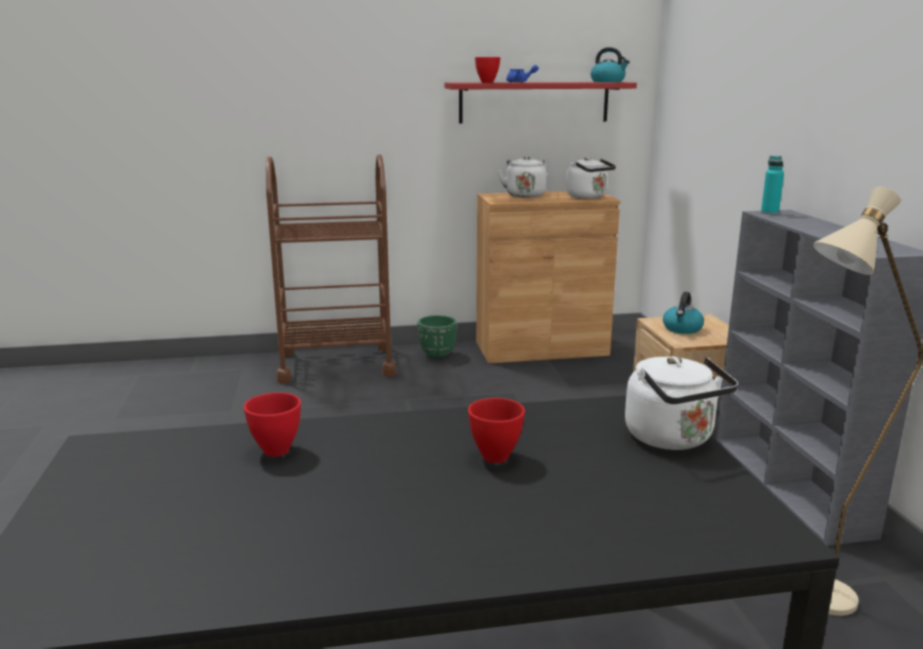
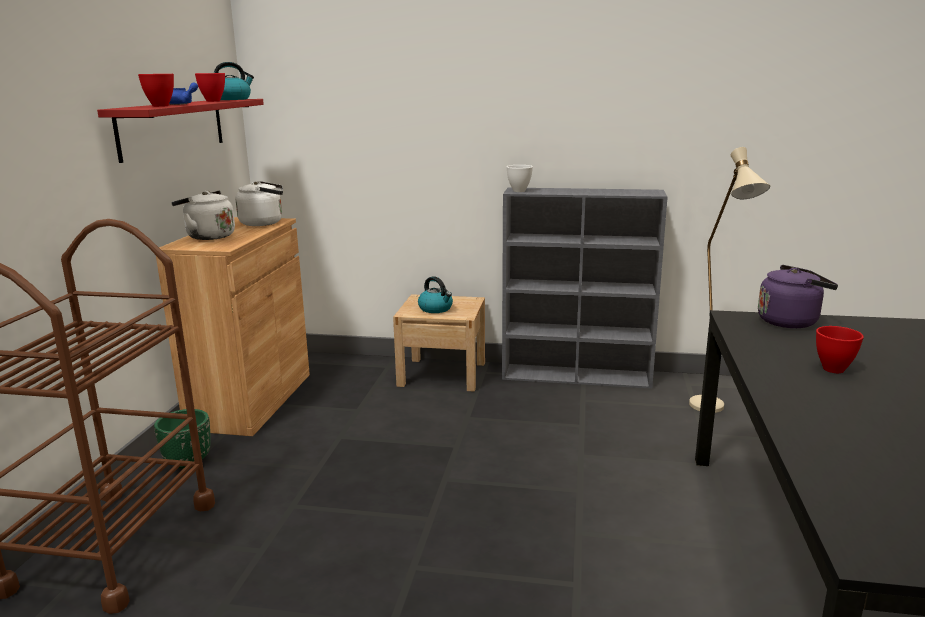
camera: 70 degrees left, 0 degrees up
(275, 450) = (846, 448): red bowl -> red bowl (212, 101)
(673, 439) = (790, 321): white kettle -> purple kettle
(769, 213) = (518, 191): turquoise bottle -> white bowl

